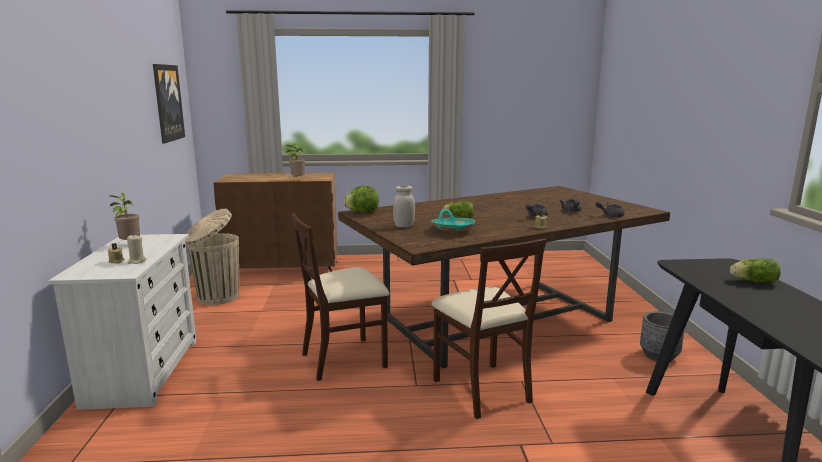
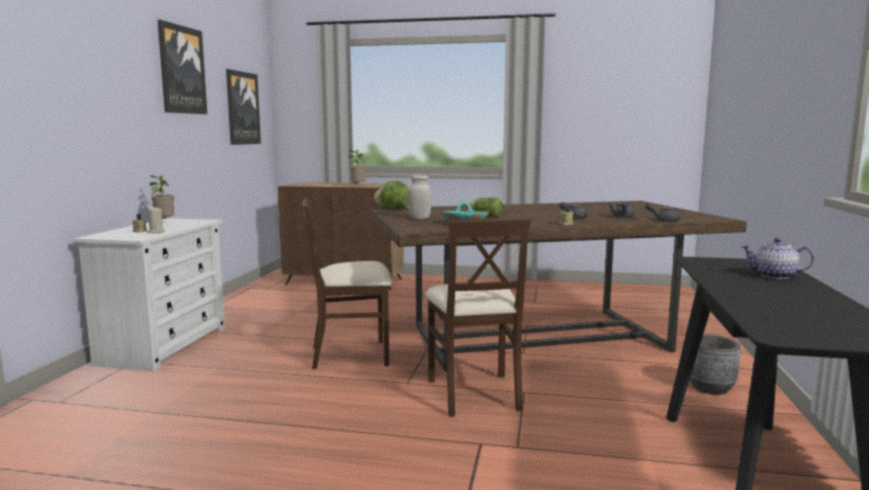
camera: 15 degrees right, 5 degrees down
(117, 71) = (181, 70): none -> picture
(217, 297) = (267, 298): beige trash can -> none
(752, 281) = (774, 276): lettuce -> teapot

